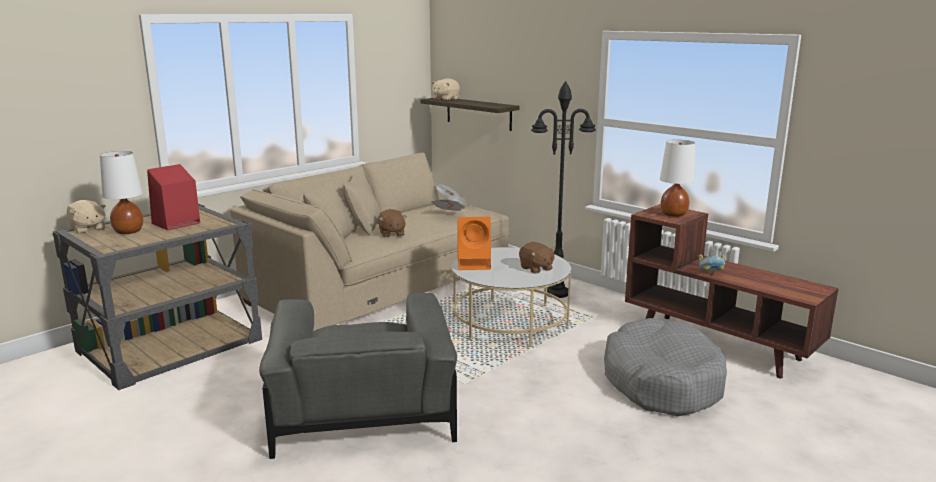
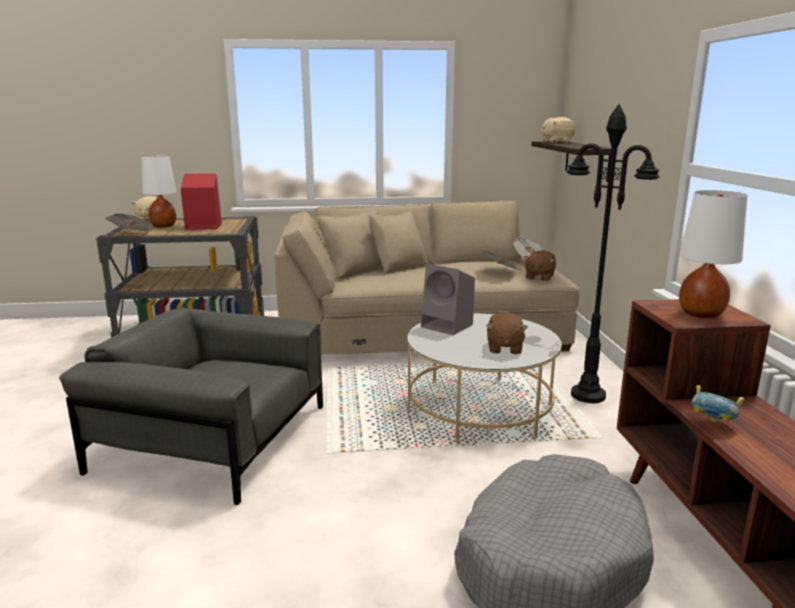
camera: 40 degrees right, 0 degrees up
(126, 246) = (133, 234): none -> newspaper
(363, 408) = (213, 437): grey armchair -> grey armchair turned 75 degrees clockwise
(391, 234) = (407, 277): brown plush toy -> brown plush toy (539, 277)
(475, 264) = (448, 326): orange speaker -> grey speaker

